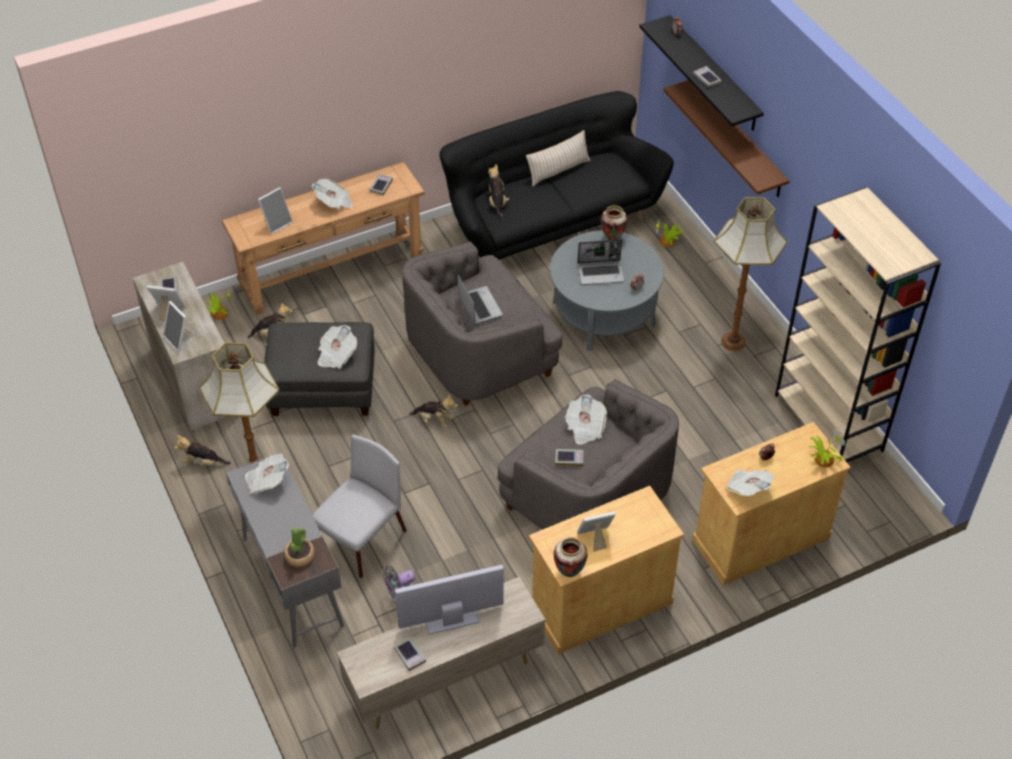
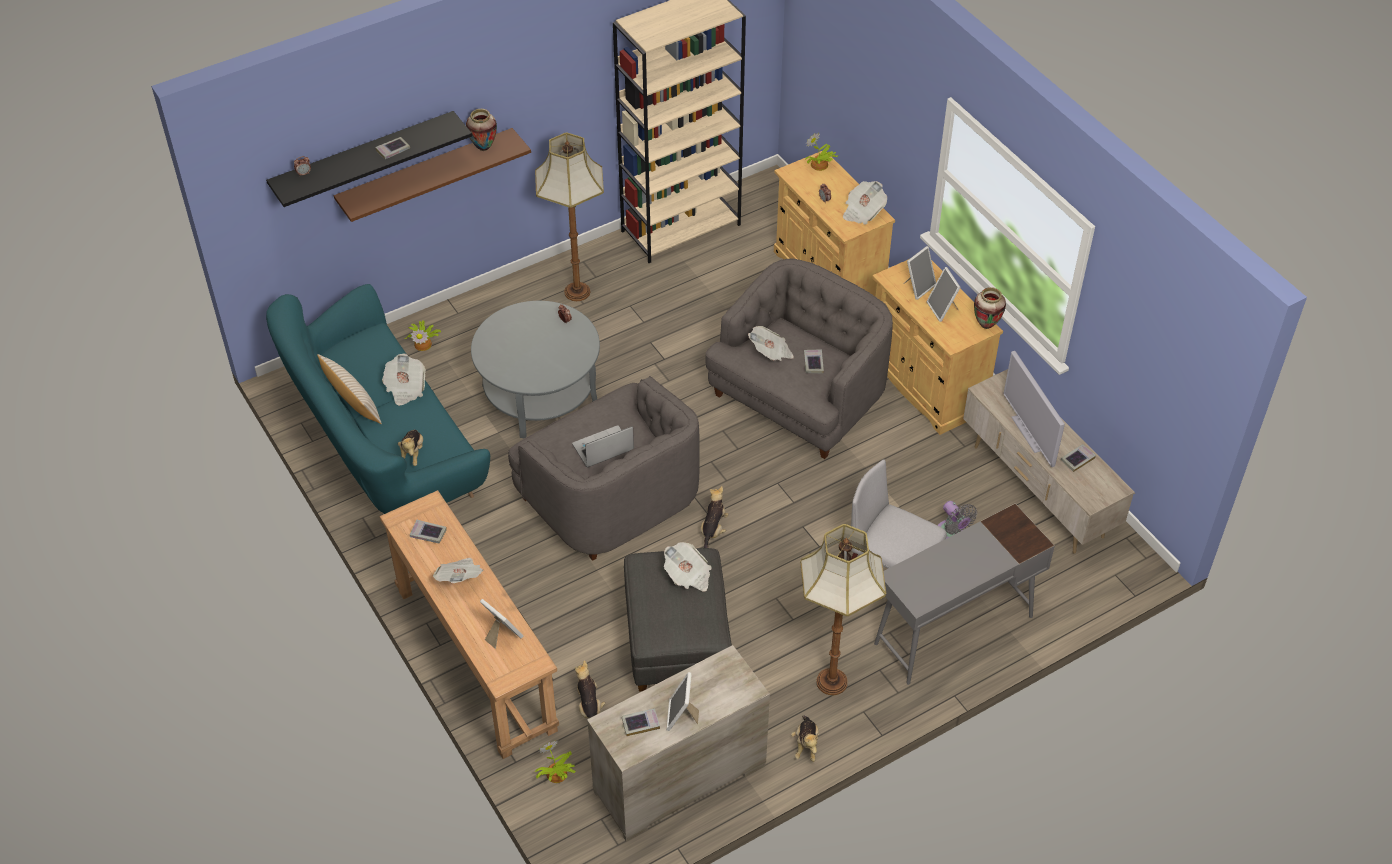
camera: 95 degrees left, 0 degrees up
(179, 339) = (727, 694): picture frame -> picture frame (918, 287)
(267, 481) = (920, 578): newspaper -> newspaper (405, 388)
(300, 556) = (1010, 535): potted plant -> none
(497, 202) = (412, 454): plush toy -> plush toy turned 75 degrees counterclockwise
(550, 220) = (383, 448): black sofa -> turquoise sofa
(601, 273) = (541, 349): laptop -> none
(612, 238) = (484, 342): vase -> vase (483, 148)

